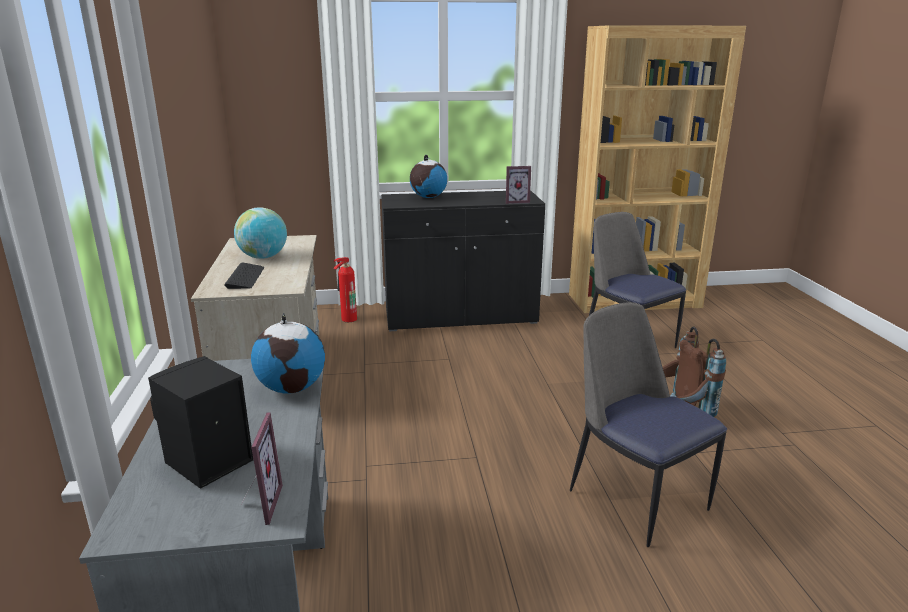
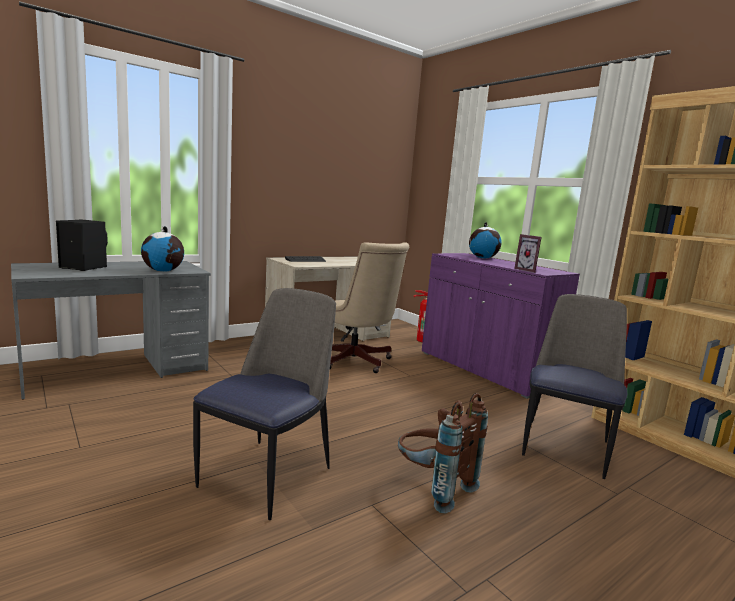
camera: 60 degrees right, 10 degrees down
(258, 505) = (42, 273): picture frame -> none
(263, 257) = (341, 260): globe -> none
(385, 378) = (355, 362): none -> beige office chair
(460, 317) = (484, 369): black cabinet -> purple cabinet

